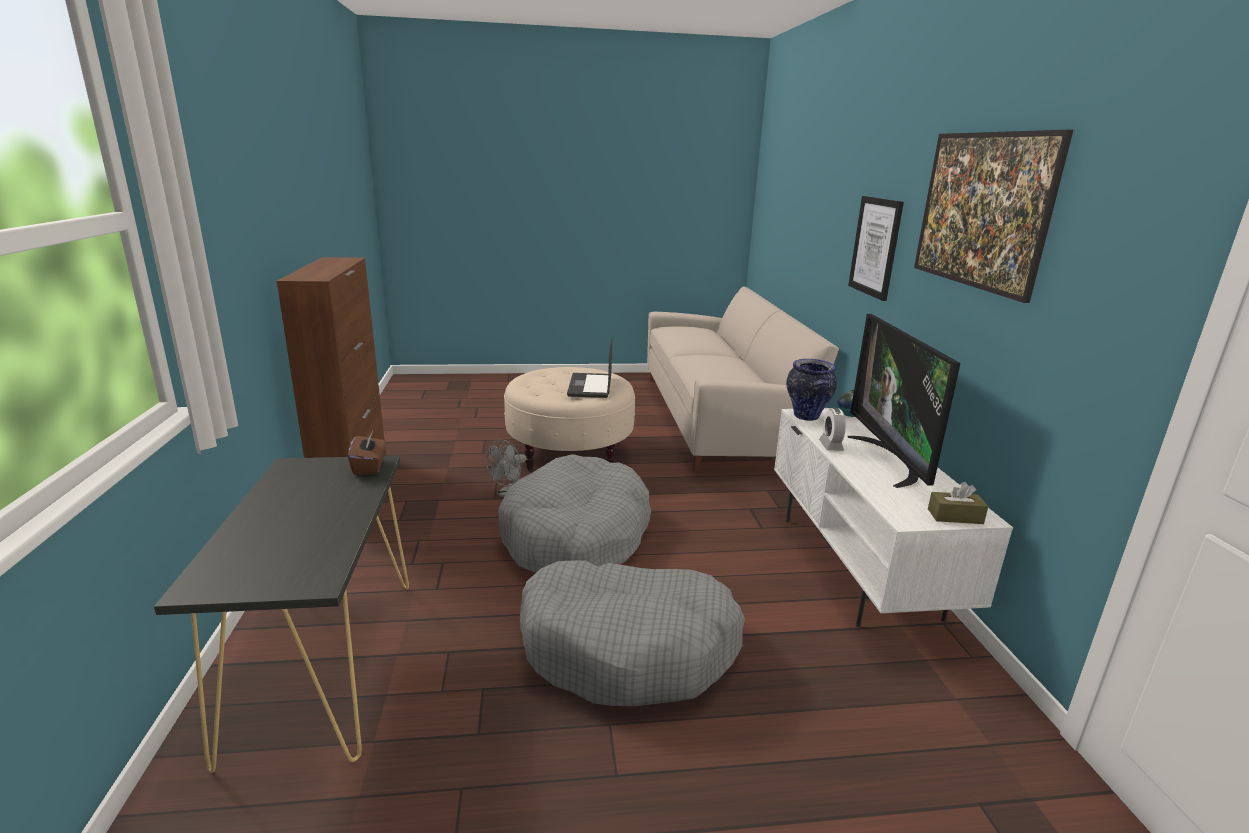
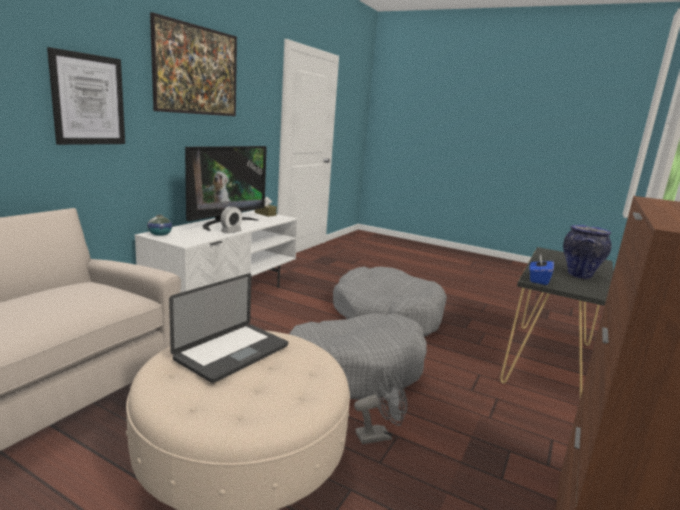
camera: 145 degrees left, 5 degrees down
(369, 467) = (538, 280): brown tissue box -> blue tissue box
(807, 417) = (190, 241): vase -> vase (579, 275)

